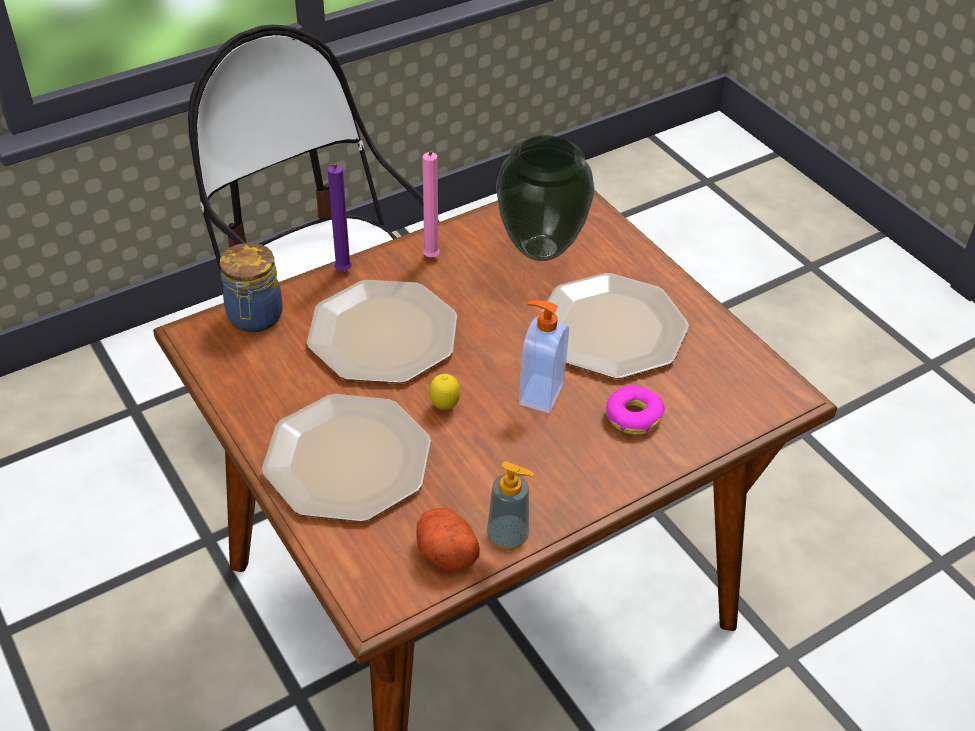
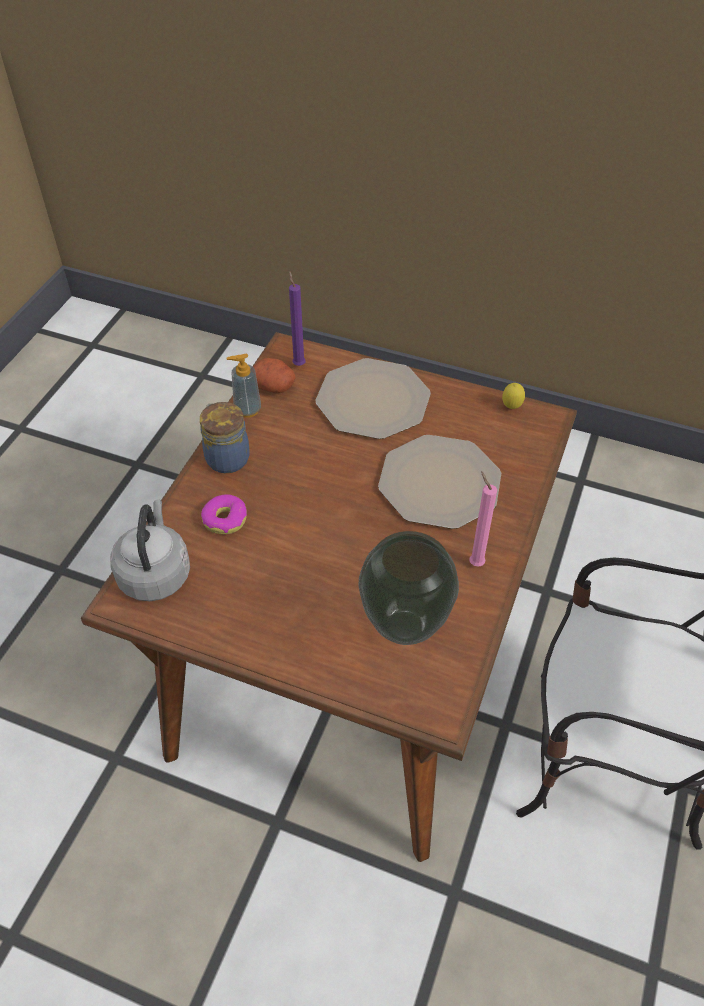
camera: 145 degrees right, 5 degrees up
(255, 318) = (528, 446): jar -> jar (226, 457)
(342, 272) = (520, 511): purple candle -> purple candle (298, 364)
(444, 407) = (350, 458): lemon -> lemon (511, 407)
(539, 393) = (299, 500): soap dispenser -> none
(610, 327) = (291, 582): plate -> none
(740, 403) = (155, 573): none -> grey kettle

